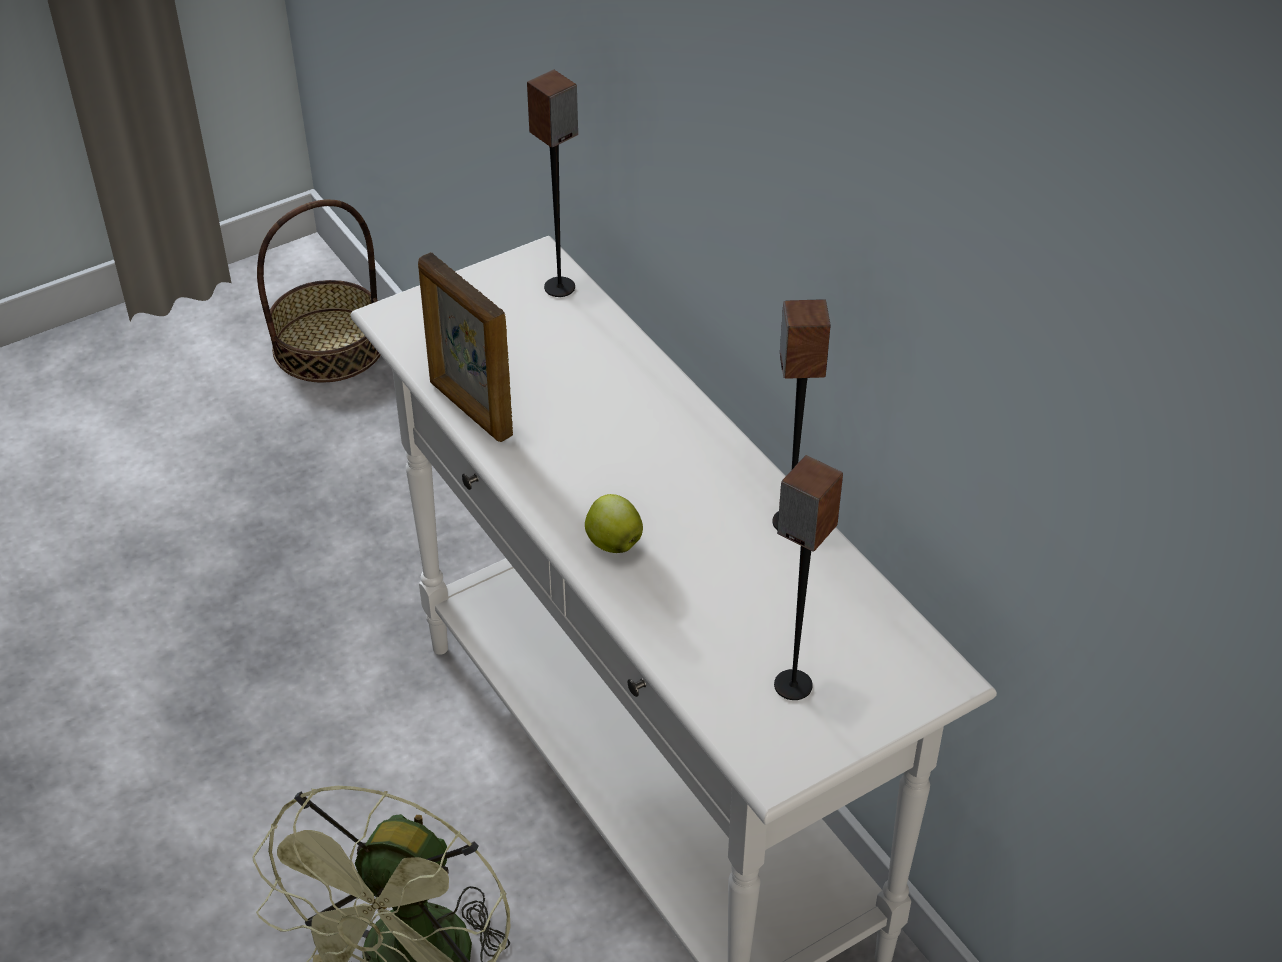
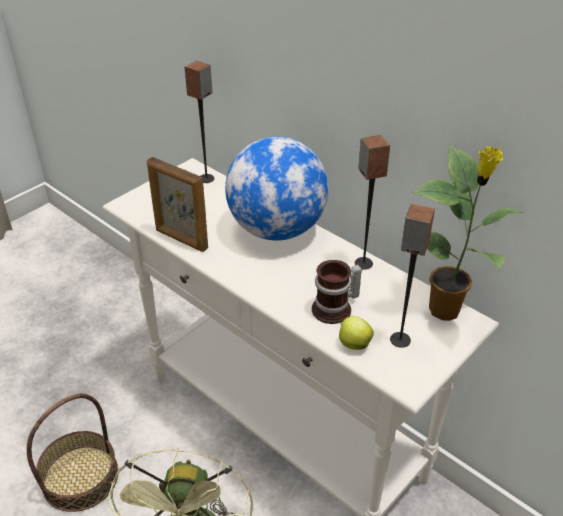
camera: 15 degrees left, 5 degrees down
(328, 345) = (67, 250): basket -> basket (80, 477)
(613, 542) = (279, 288): apple -> apple (353, 344)
(654, 421) = (277, 229): none -> globe
(700, 603) = (336, 309): none -> mug
(905, 647) = (446, 310): none -> potted plant

